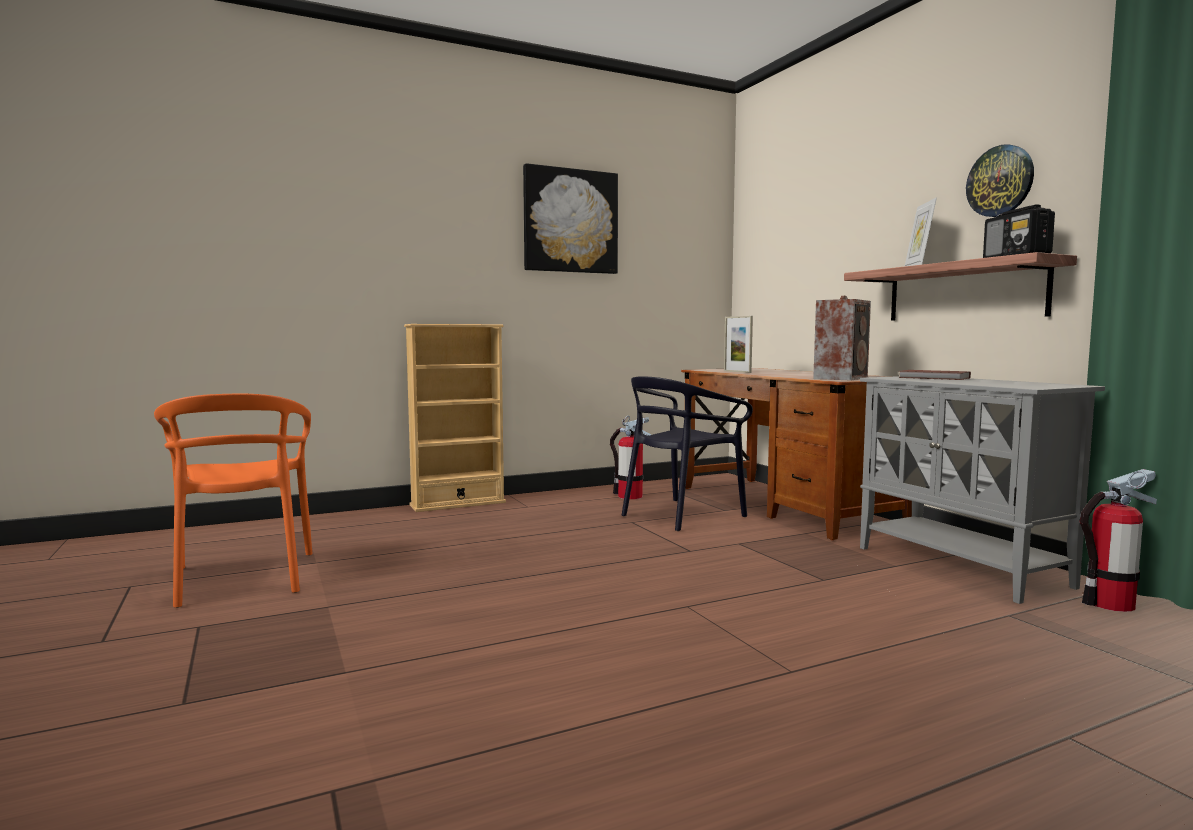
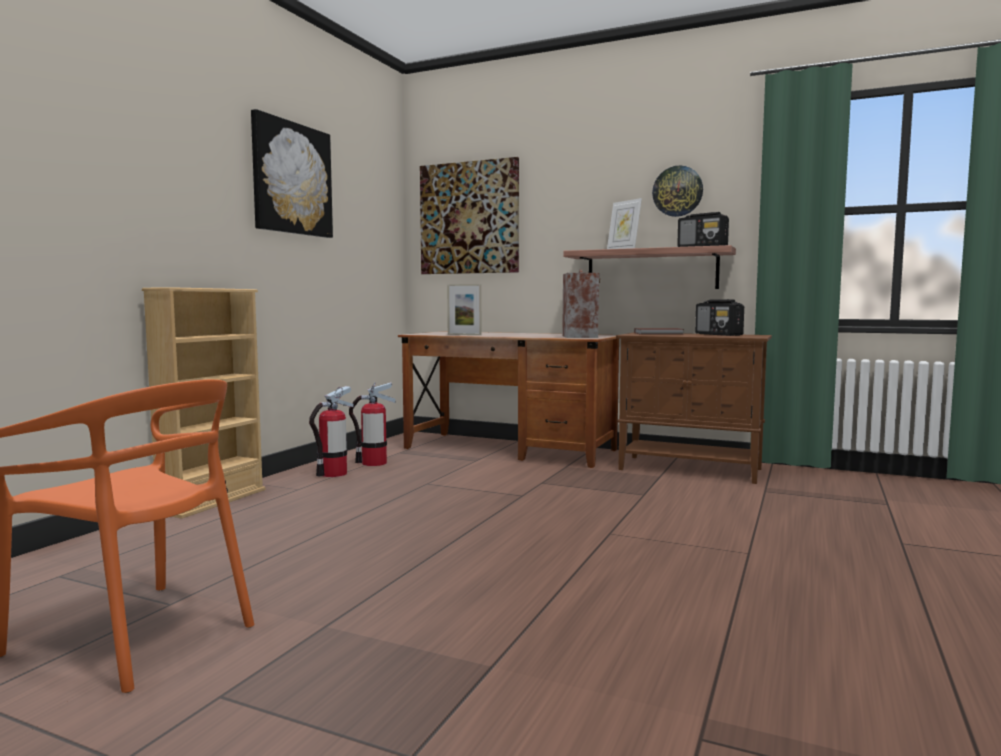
camera: 40 degrees left, 0 degrees up
(682, 515) = (453, 470): black chair -> none
(782, 241) = (469, 218): none -> picture
(962, 567) = (691, 469): grey cabinet -> brown cabinet
(1008, 382) = (718, 334): none -> radio
(1110, 604) = (787, 474): fire extinguisher -> fire extinguisher (333, 474)

